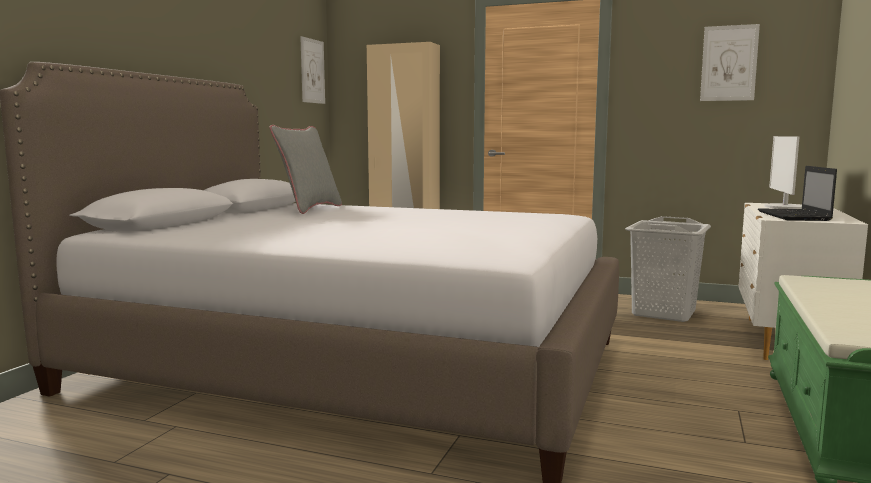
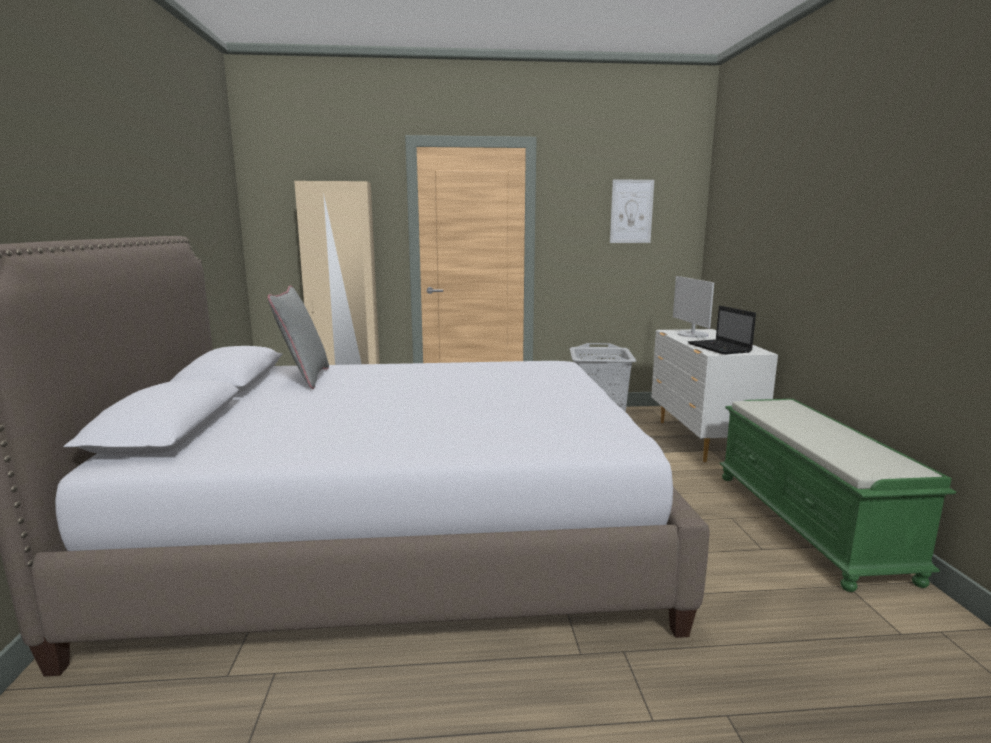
camera: 25 degrees left, 5 degrees up
(312, 71) = (228, 207): picture -> none

